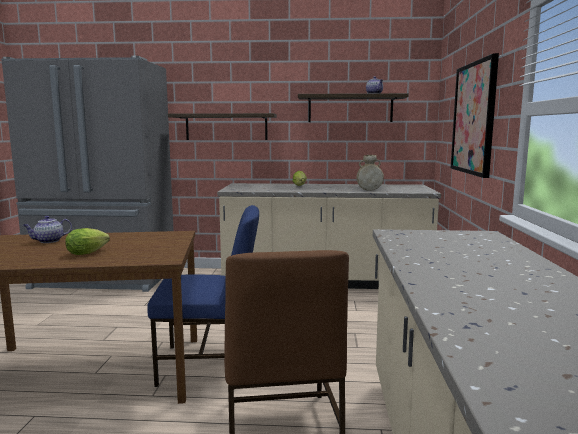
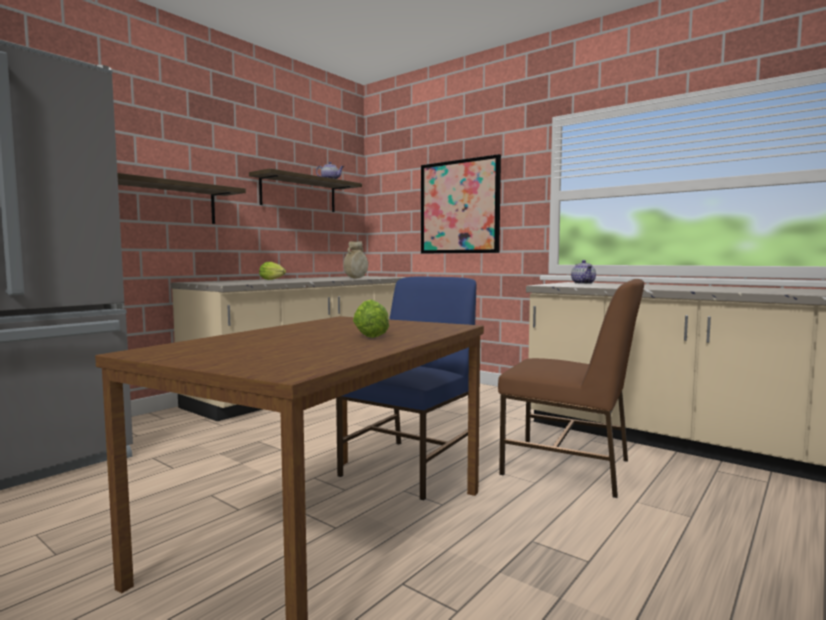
camera: 55 degrees left, 5 degrees down
(48, 241) = (247, 341): teapot -> teapot (583, 283)

